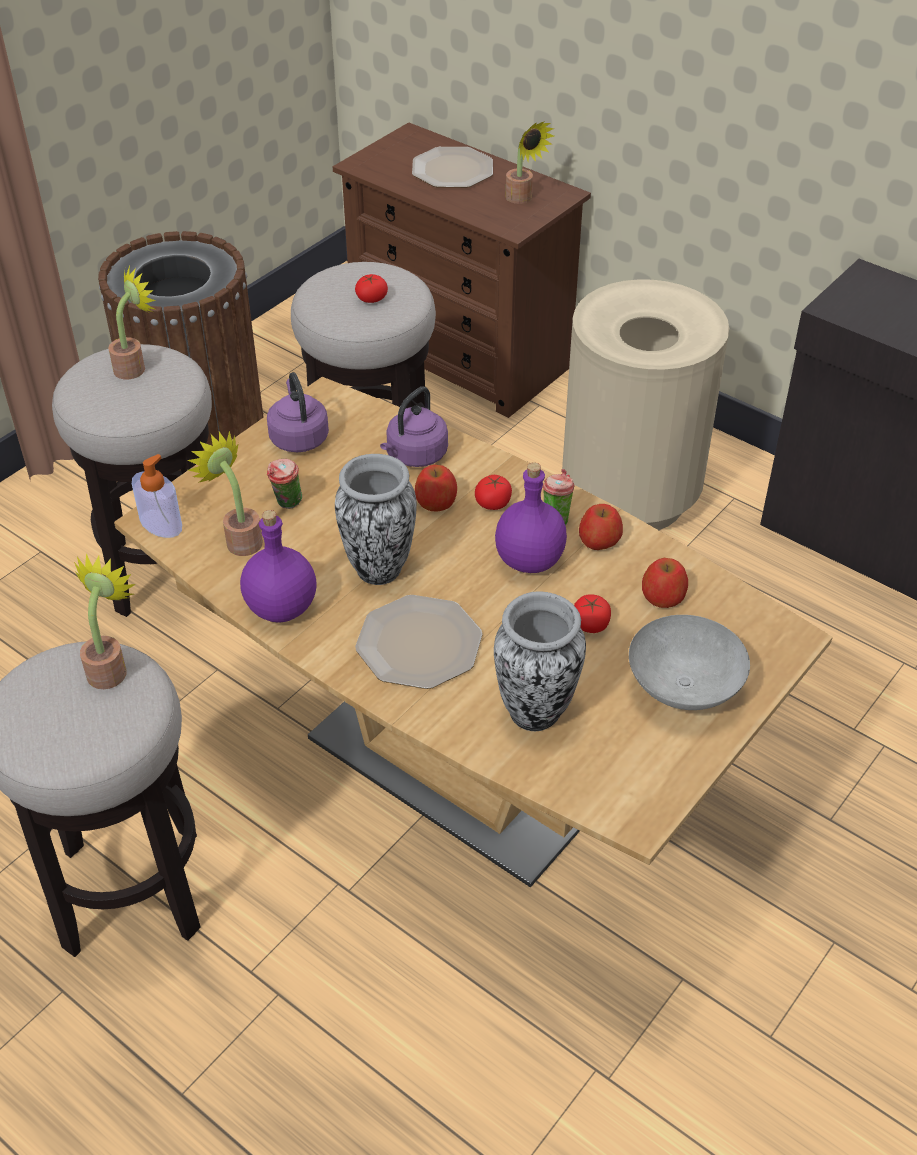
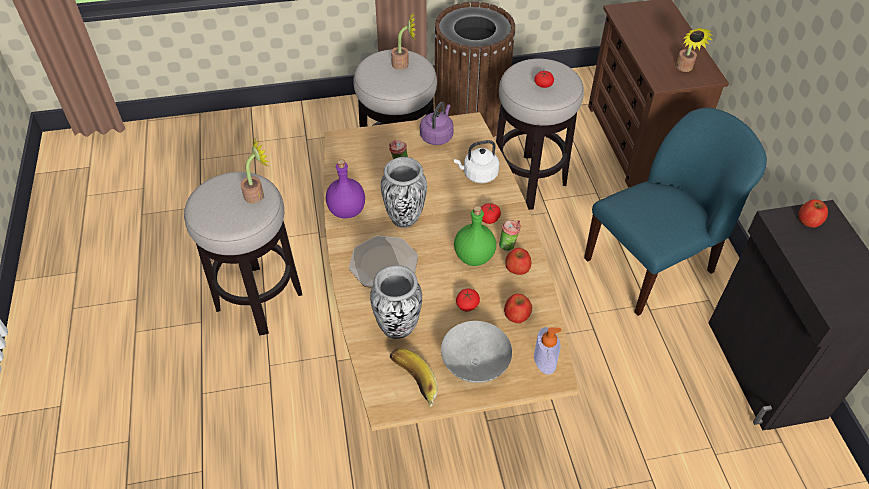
camera: 40 degrees right, 5 degrees up
(161, 524) = (340, 143): soap dispenser -> soap dispenser (545, 360)
(239, 539) = (363, 169): potted plant -> none
(415, 456) = (478, 175): purple kettle -> white kettle
(436, 501) = (464, 202): apple -> apple (809, 220)
(452, 170) = (664, 35): plate -> none
(528, 560) = (474, 256): purple bottle -> green bottle
(630, 496) = (651, 265): beige trash can -> blue chair
(635, 766) = (412, 383): none -> banana

